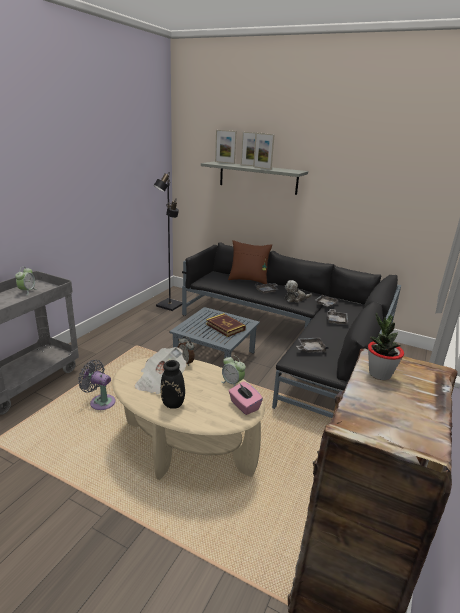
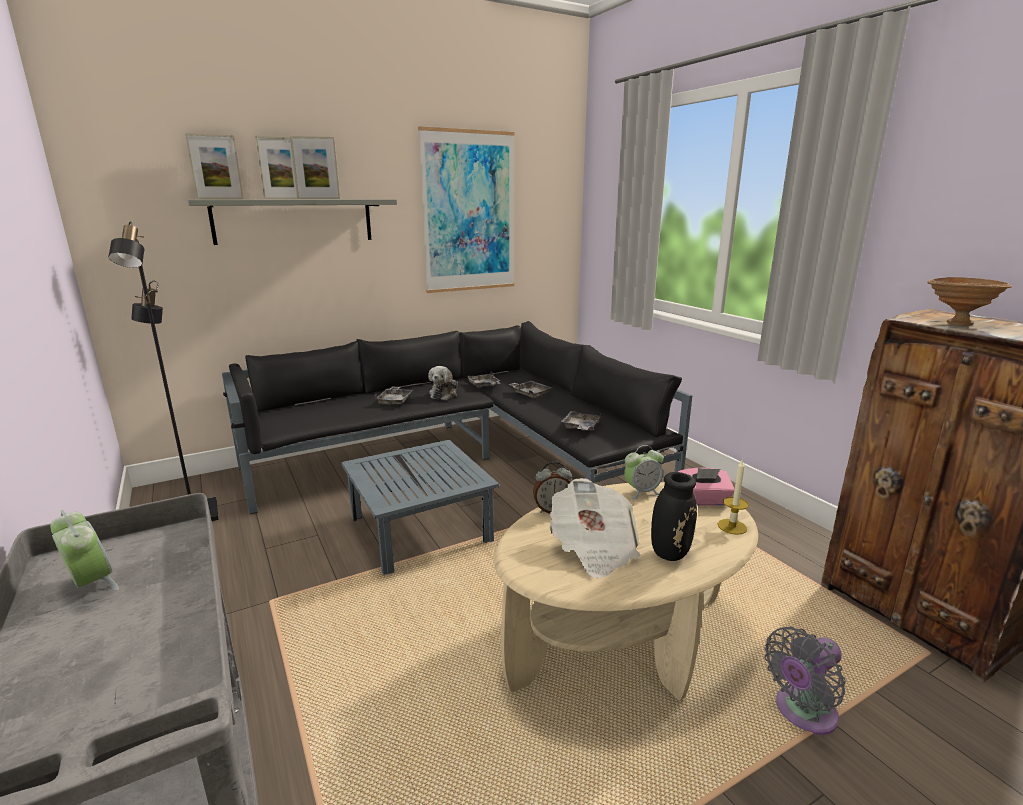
camera: 55 degrees left, 5 degrees down
(100, 402) = (405, 715): grey fan -> grey fan (801, 713)
(221, 421) = (732, 526): none -> candle
(225, 327) = (431, 466): book -> none
(248, 280) = (341, 400): brown pillow -> none
(367, 187) = (469, 212): none -> picture
(379, 374) = (957, 323): potted plant -> brown bowl

